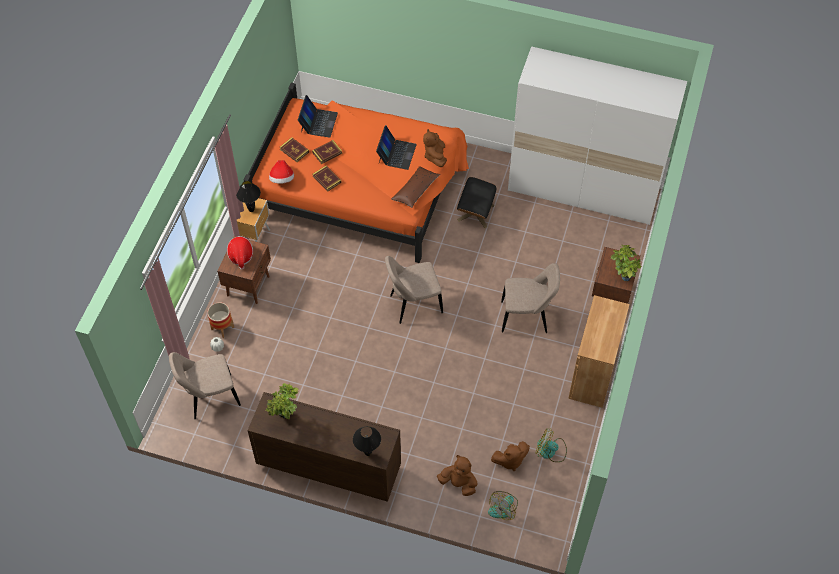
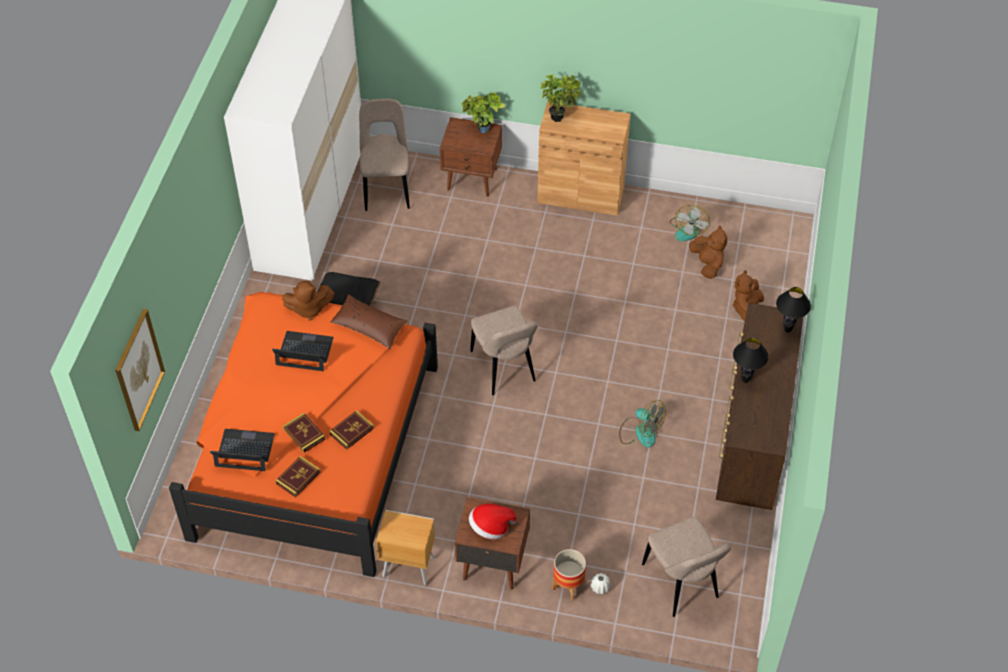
camera: 95 degrees left, 5 degrees down
(251, 210) = (406, 526): black table lamp -> black table lamp (746, 380)
(282, 179) = (353, 486): hat -> none
(285, 416) = (756, 417): potted plant -> potted plant (560, 117)
(345, 37) = (138, 370): none -> picture
(503, 507) = (767, 267): fan -> fan (640, 431)
(527, 317) = (510, 255): beige chair -> beige chair (387, 187)

